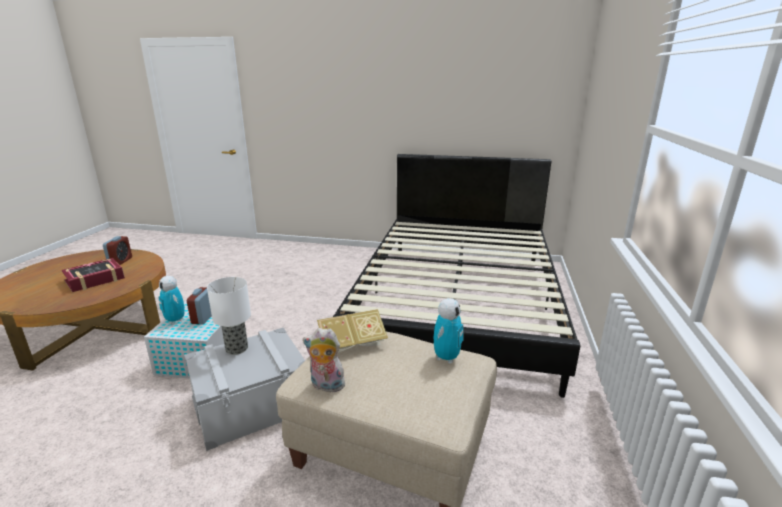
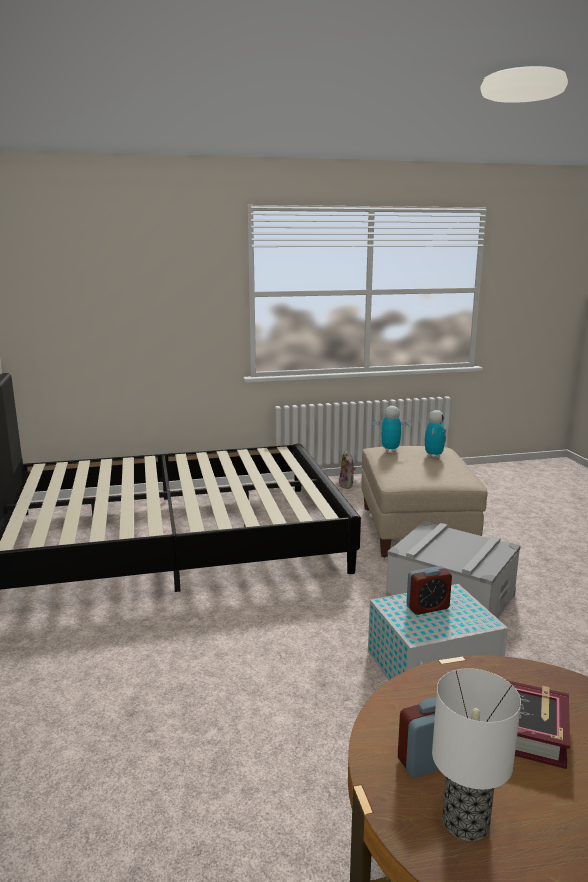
camera: 115 degrees left, 5 degrees down
(175, 320) = (457, 624): toy robot -> toy robot (433, 455)
(237, 348) = (447, 558): table lamp -> table lamp (464, 821)
(326, 386) = (462, 474): plush toy -> plush toy (347, 485)
(352, 344) = (414, 473): book -> none

